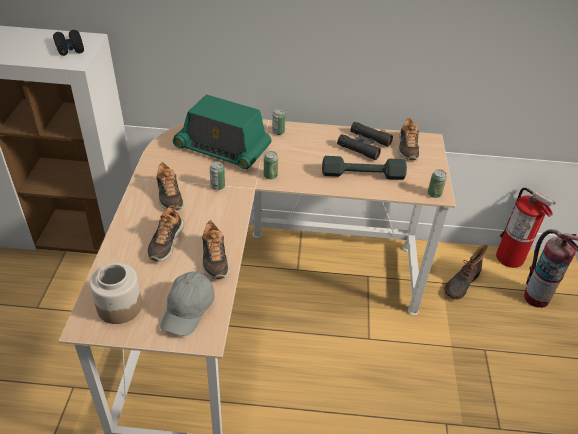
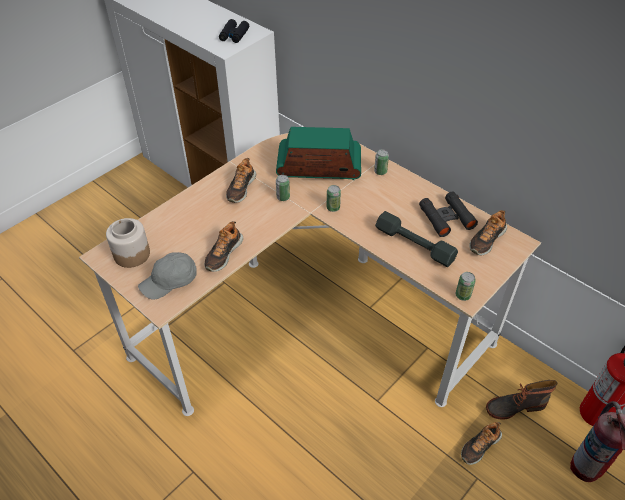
camera: 40 degrees right, 5 degrees up
(165, 242) = (204, 223): shoe -> shoe (479, 446)
(222, 149) = (319, 167): radio -> radio turned 120 degrees clockwise

